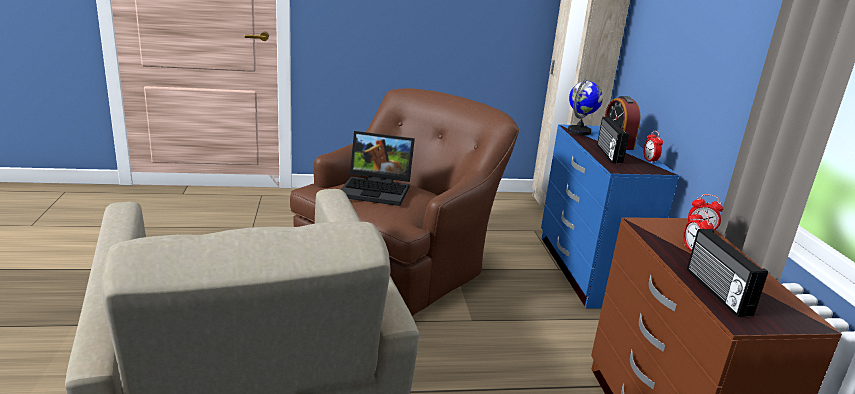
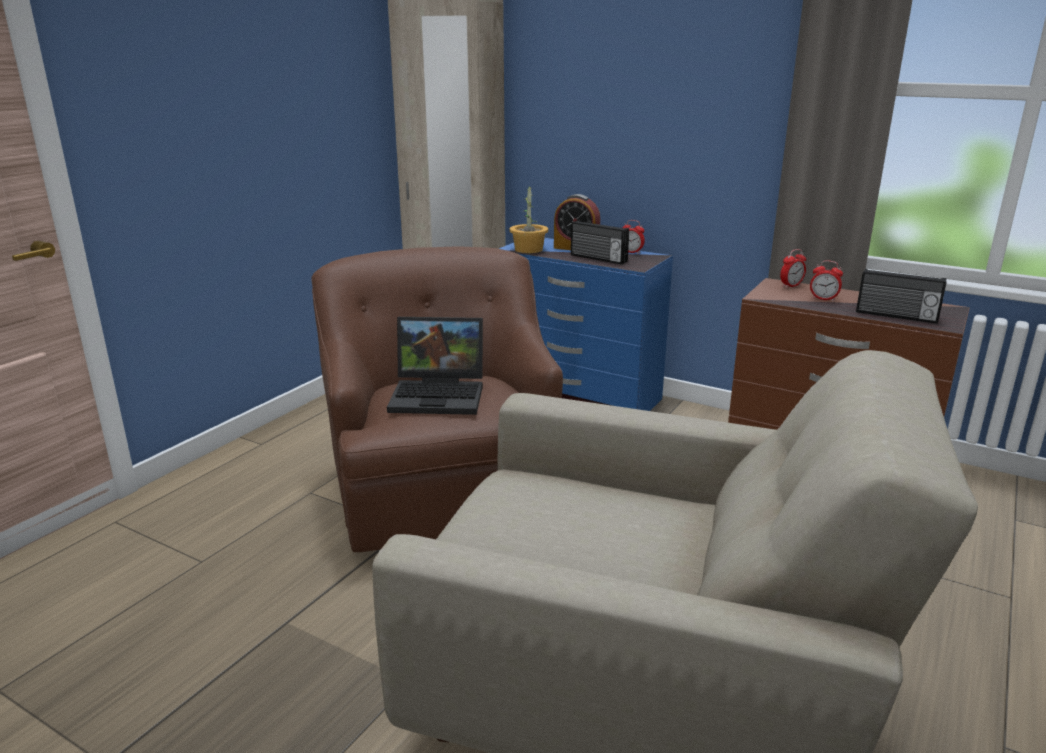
camera: 50 degrees left, 0 degrees up
(378, 190) = (440, 395): laptop -> laptop turned 45 degrees clockwise
(579, 132) = (528, 249): globe -> potted plant

